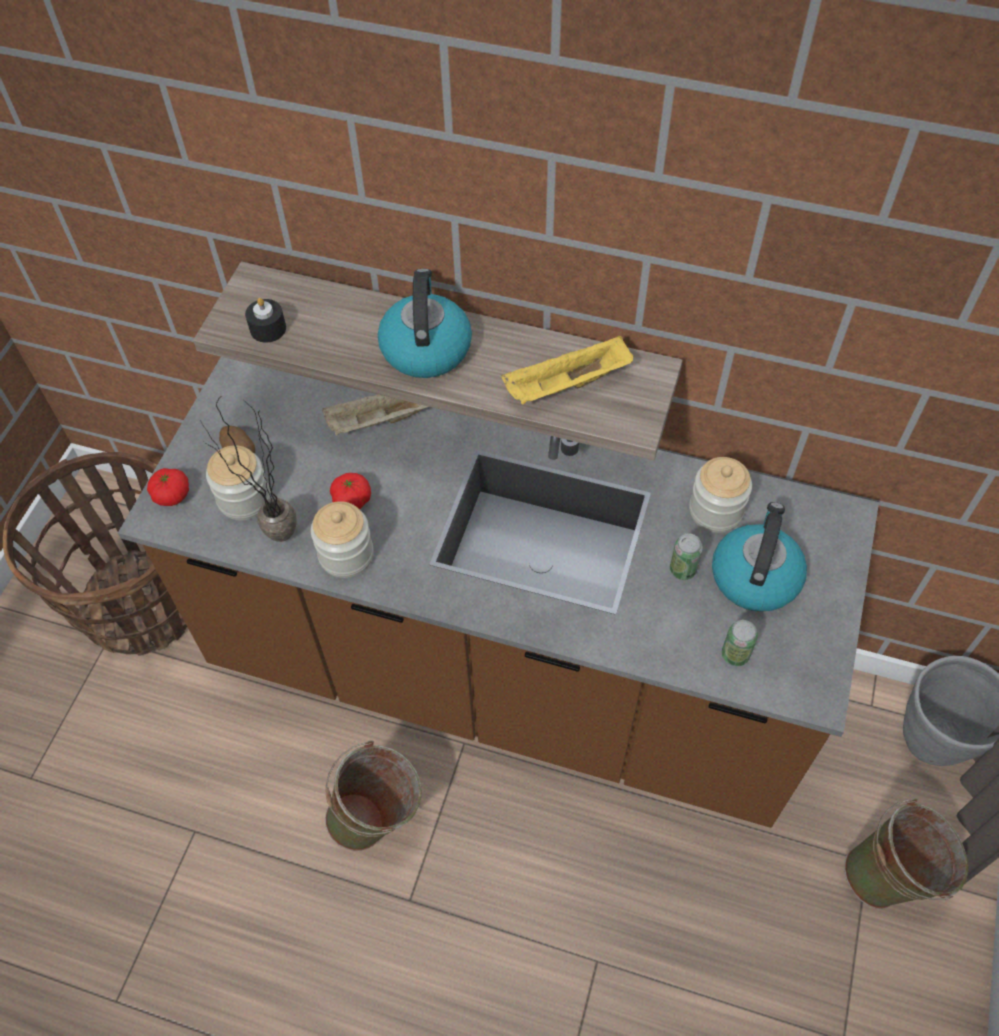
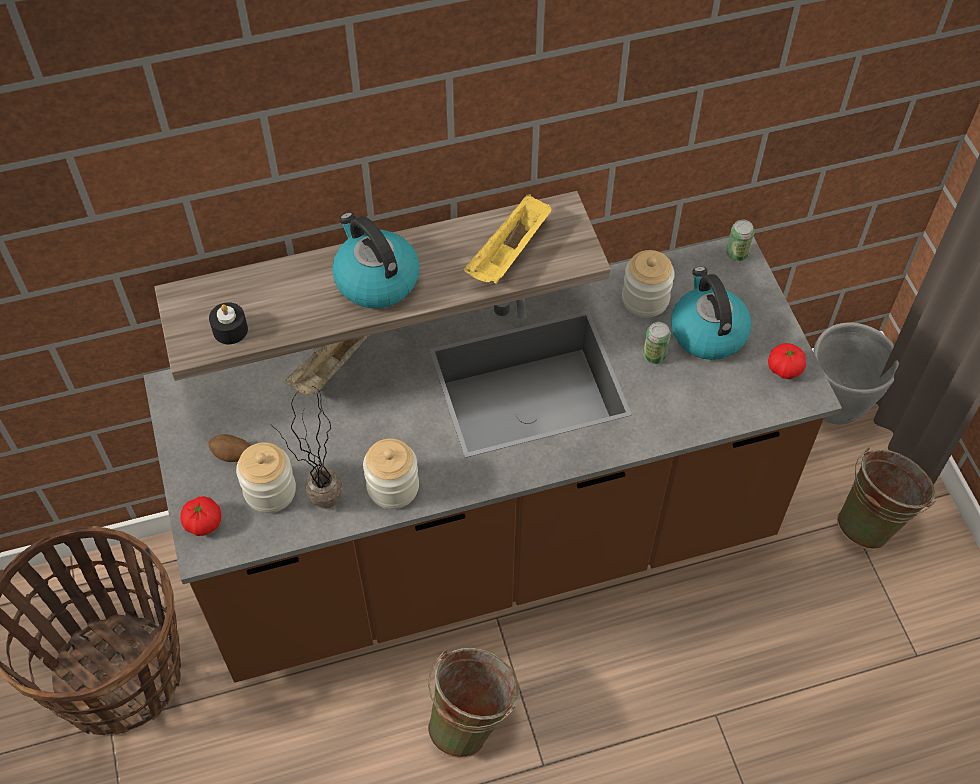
camera: 35 degrees left, 0 degrees up
(352, 500) = (362, 442): tomato -> tomato (784, 368)
(735, 654) = (734, 396): can -> can (737, 254)

